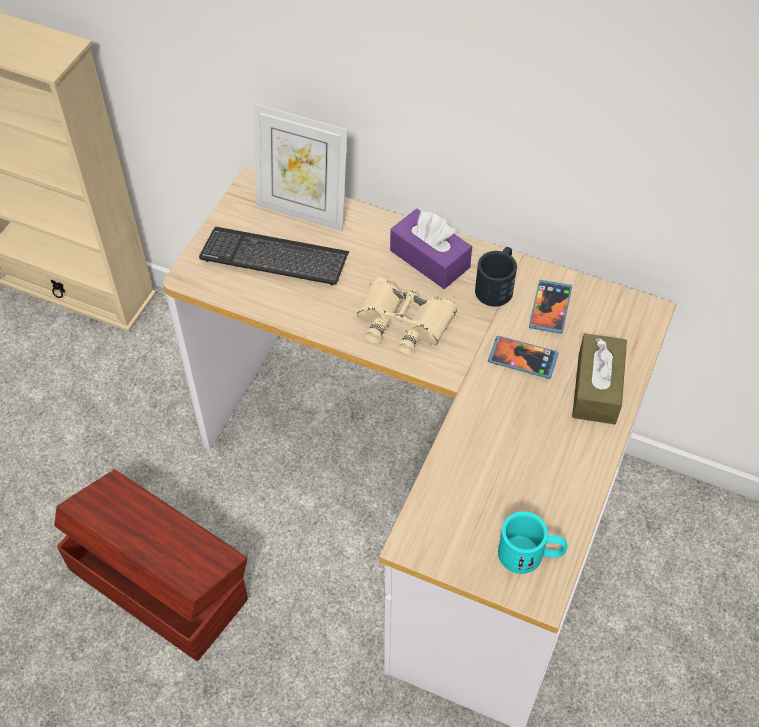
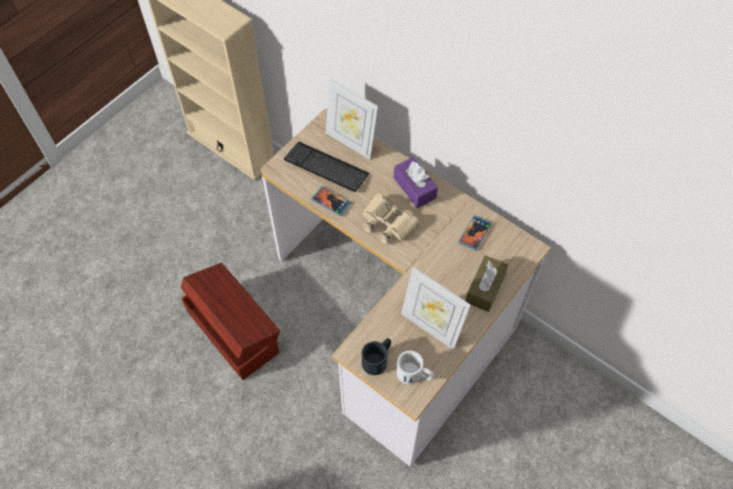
camera: 15 degrees right, 5 degrees up
(497, 285) = (448, 212): black mug -> black mug (378, 359)
(522, 358) = (448, 260): phone -> phone (331, 201)
(530, 470) = (430, 326): none -> picture frame
(530, 554) = (414, 374): turquoise mug -> white mug

